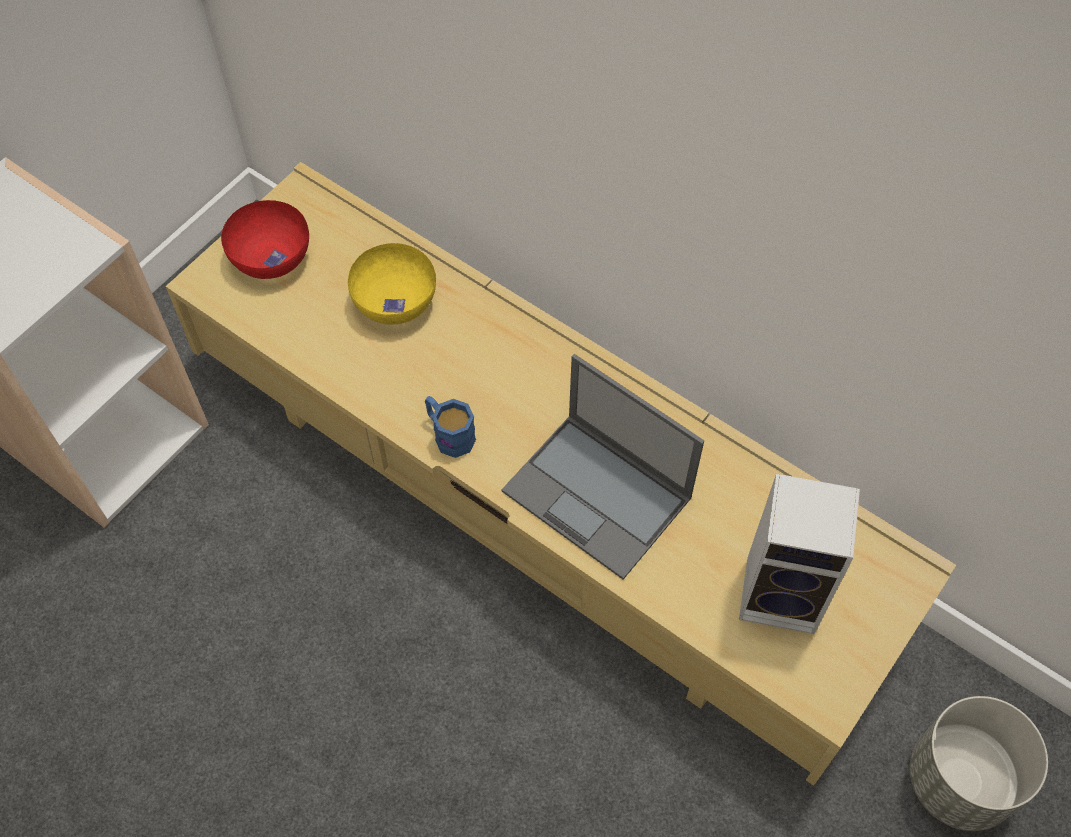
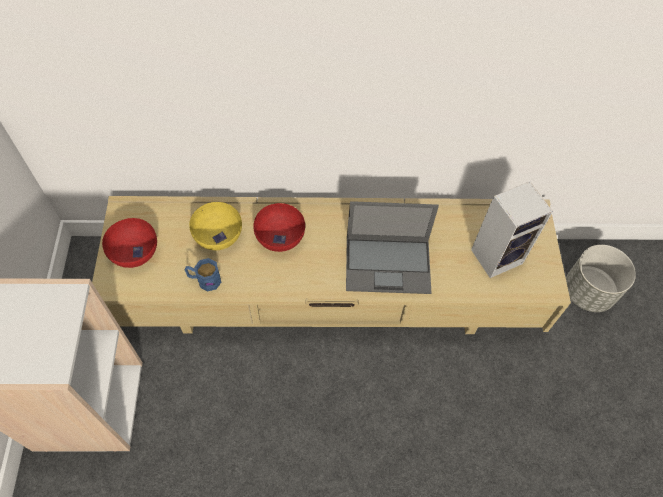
camera: 40 degrees left, 0 degrees up
(449, 434) = (299, 281): blue mug -> blue mug (204, 280)
(478, 356) = (280, 236): none -> red bowl

